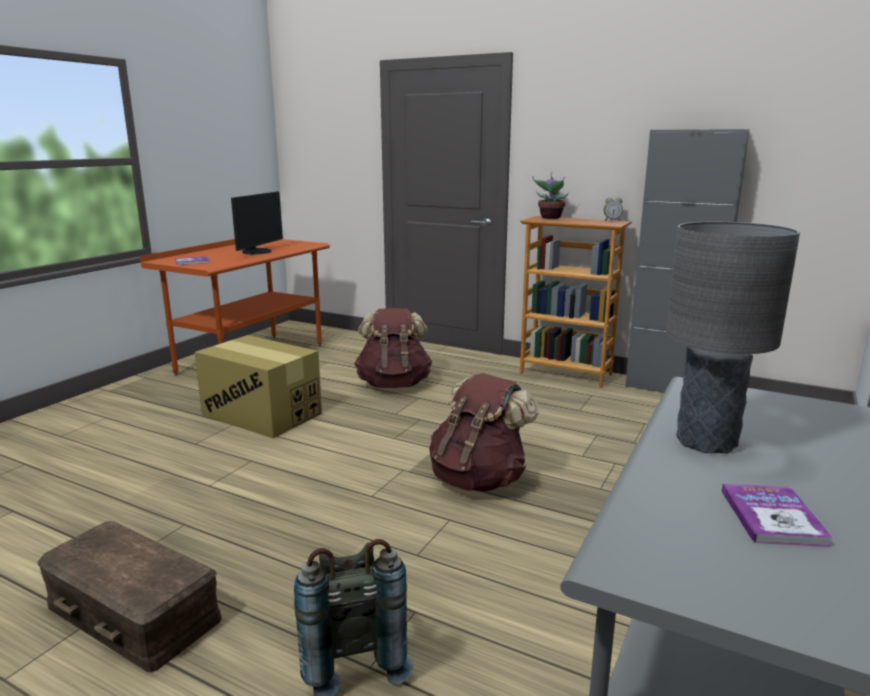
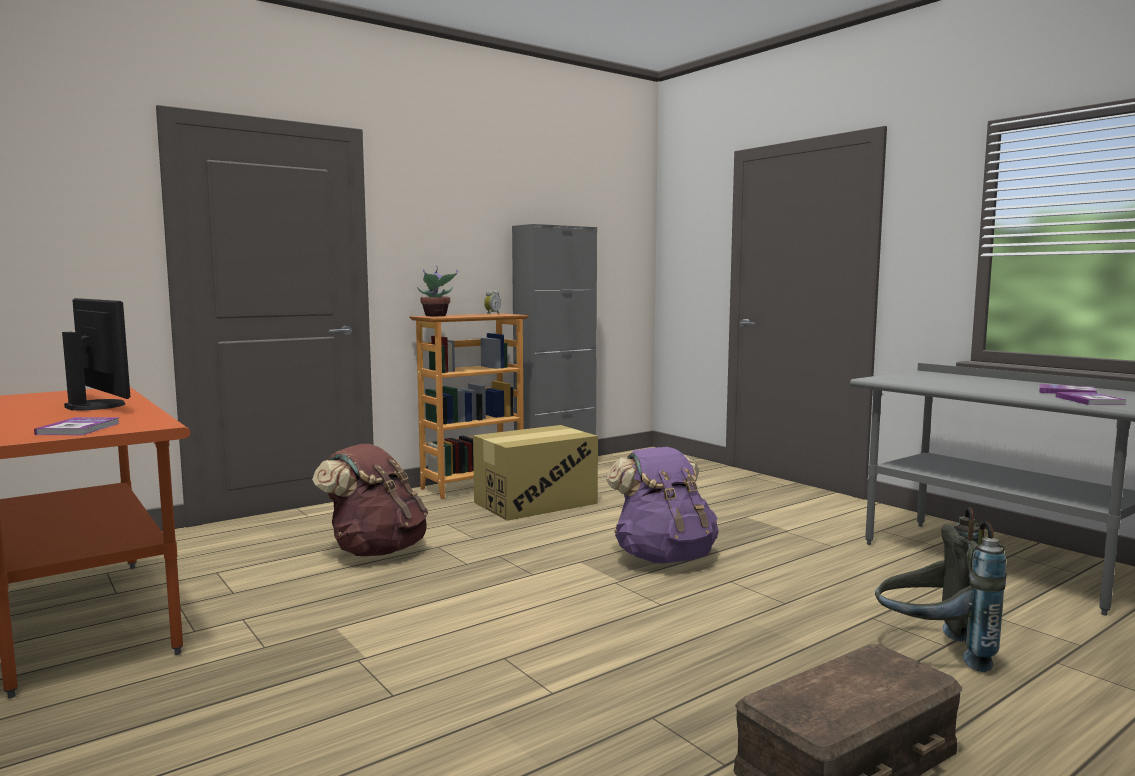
camera: 65 degrees left, 10 degrees down
(261, 414) = (350, 636): cardboard box -> cardboard box (535, 503)
(479, 479) = (663, 557): brown backpack -> purple backpack
(666, 529) = (1090, 400): none -> book
(706, 442) = (971, 387): grey table lamp -> none

